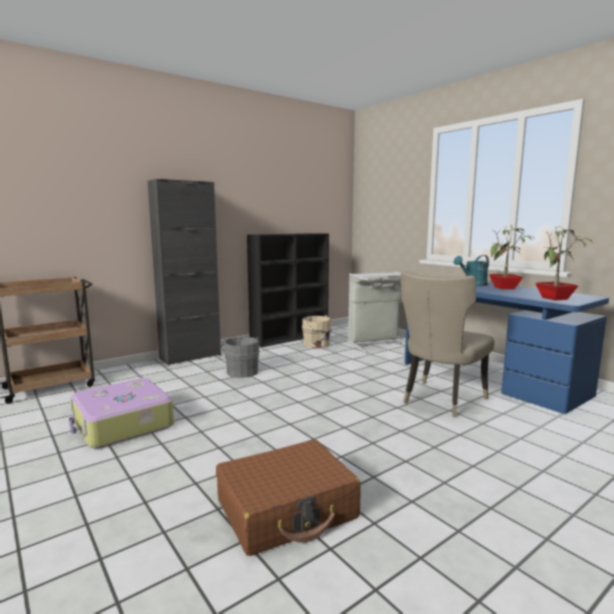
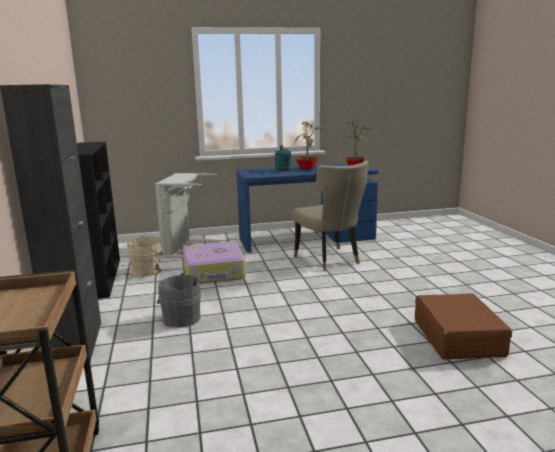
camera: 65 degrees left, 5 degrees up
(122, 424) = (267, 404): suitcase -> suitcase (214, 272)

